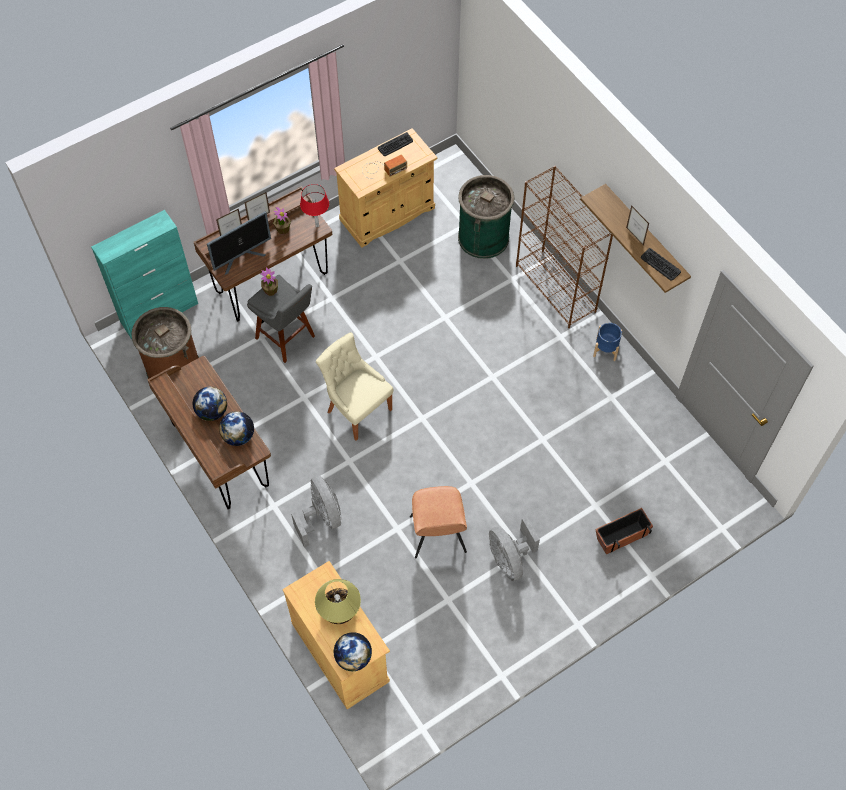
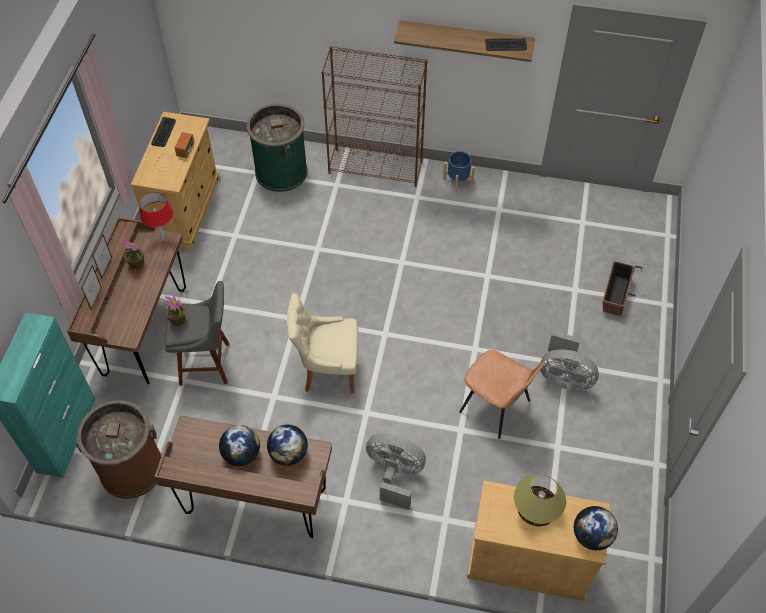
camera: 45 degrees left, 5 degrees down
(242, 257) = (124, 312): monitor -> none
(634, 236) = (465, 39): picture frame -> none

